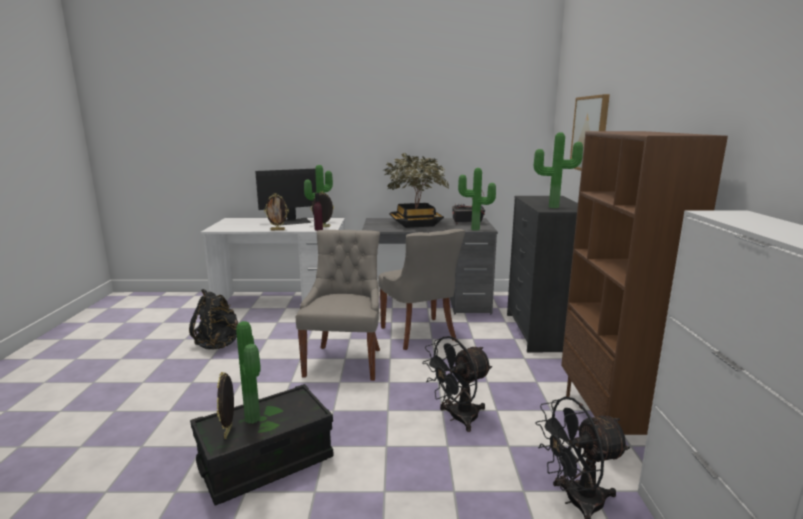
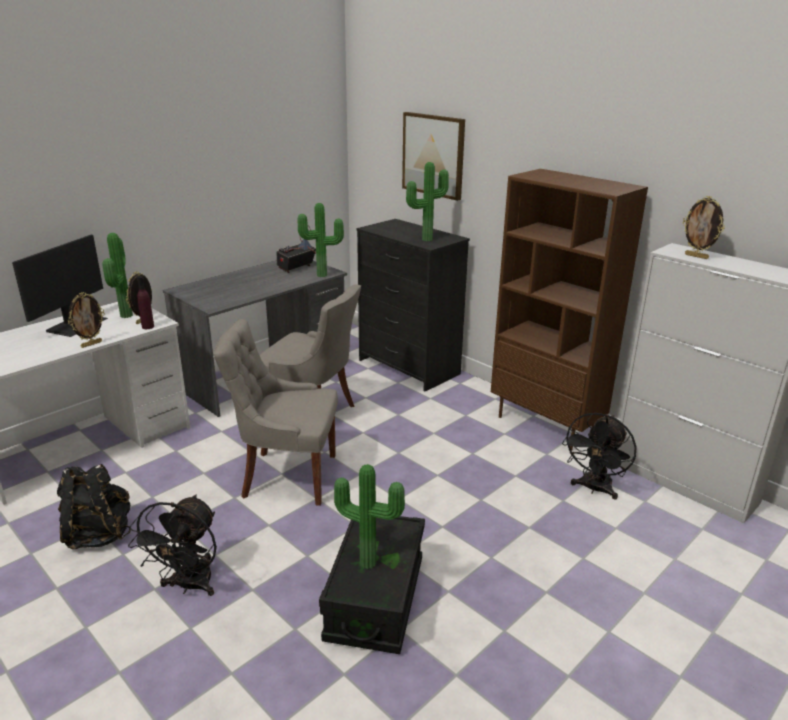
camera: 45 degrees left, 10 degrees up
(229, 431) = (370, 584): picture frame -> picture frame (697, 256)
(345, 361) = (287, 476): grey chair -> grey chair turned 45 degrees counterclockwise
(416, 224) = (245, 284): potted plant -> none
(457, 418) = (457, 475): black fan -> black fan (189, 586)

